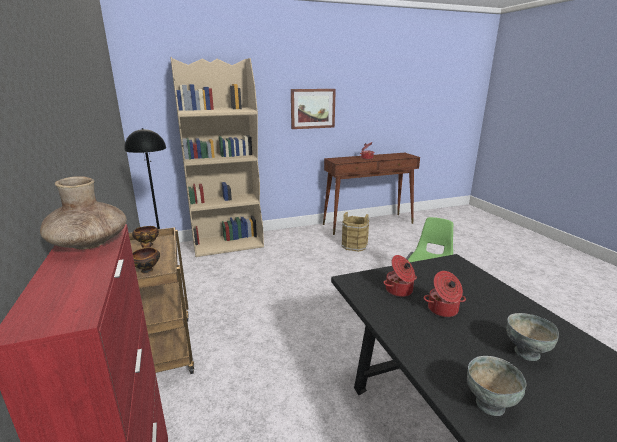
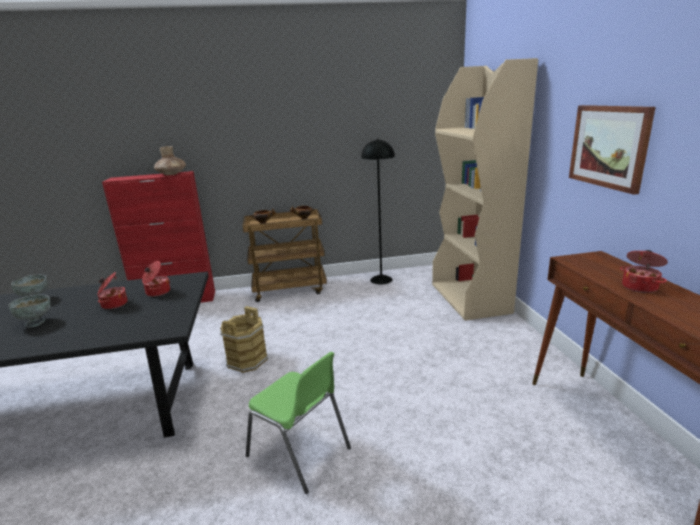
camera: 100 degrees right, 0 degrees up
(354, 246) = (485, 402): brown bucket -> brown bucket (247, 360)

